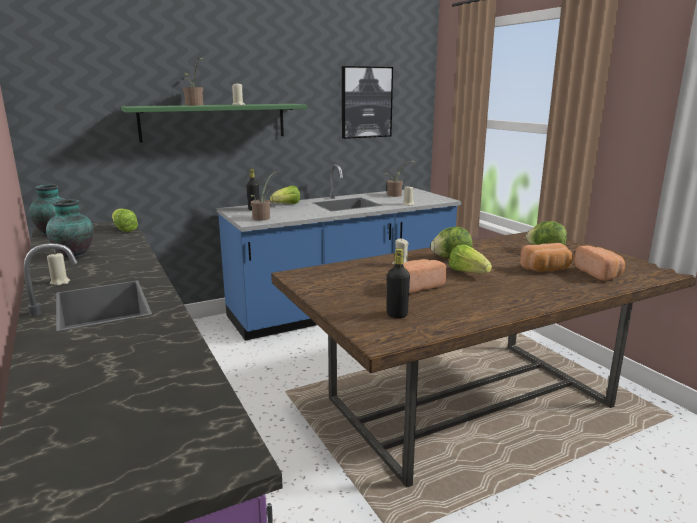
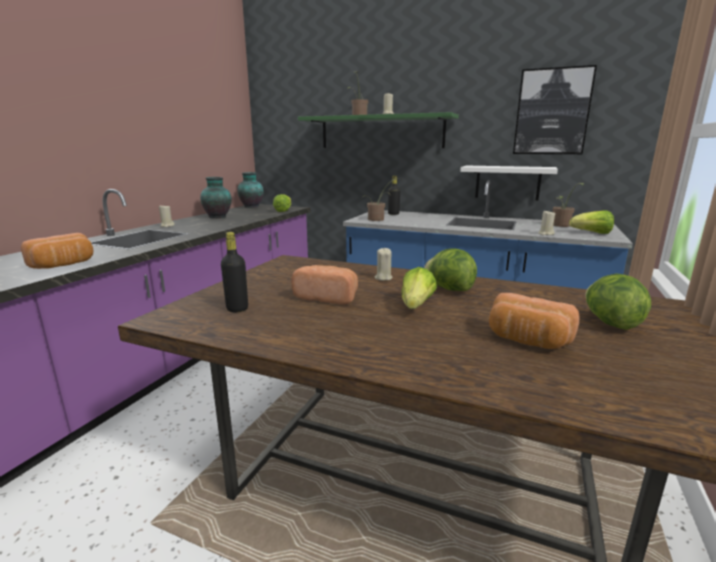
camera: 50 degrees right, 0 degrees up
(287, 205) = (428, 215): lettuce -> lettuce (592, 233)
(340, 164) = (507, 182): none -> white shelf
(599, 274) = (603, 380): bread -> bread (64, 265)

